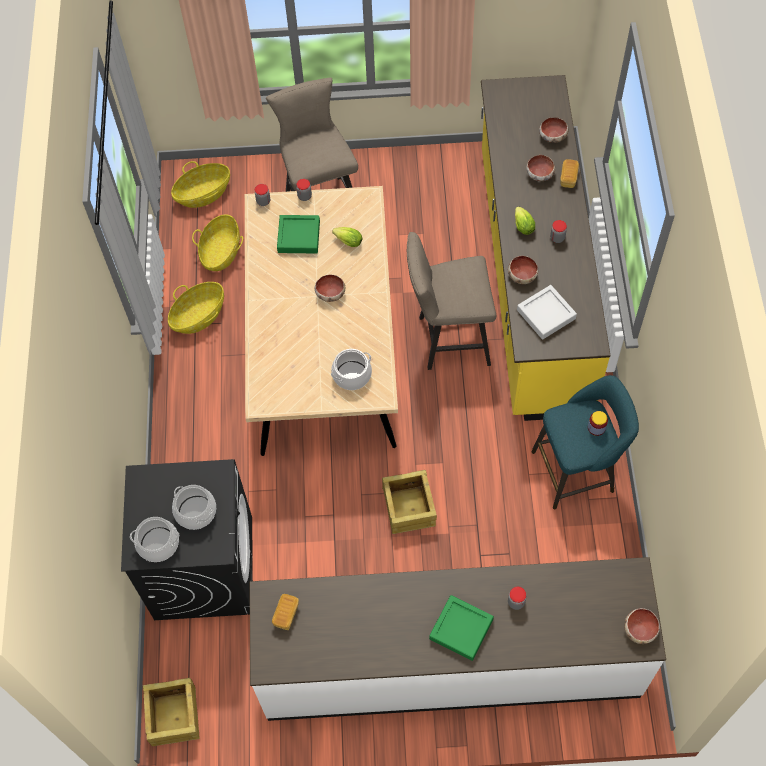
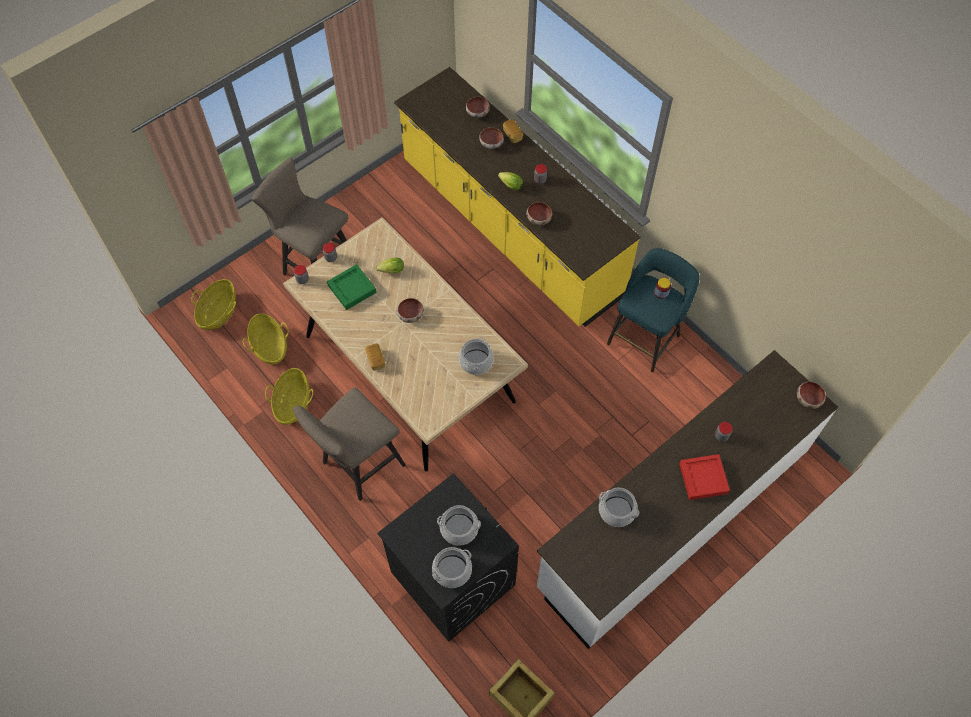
camera: 40 degrees left, 0 degrees up
(286, 614) = (582, 554): bread -> bread (375, 360)
(351, 599) = (616, 511): none -> cooking pot
(408, 508) = (559, 437): crate -> none
(448, 340) = (489, 305): beige stool -> beige stool (358, 466)
(461, 629) = (703, 478): green tray -> red tray
(546, 314) = (577, 235): grey tray -> none

